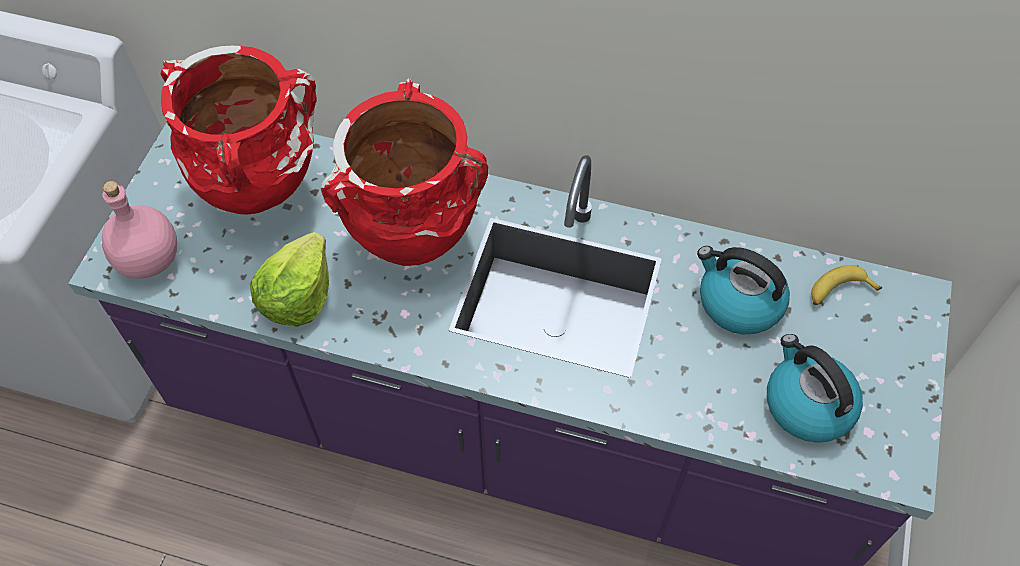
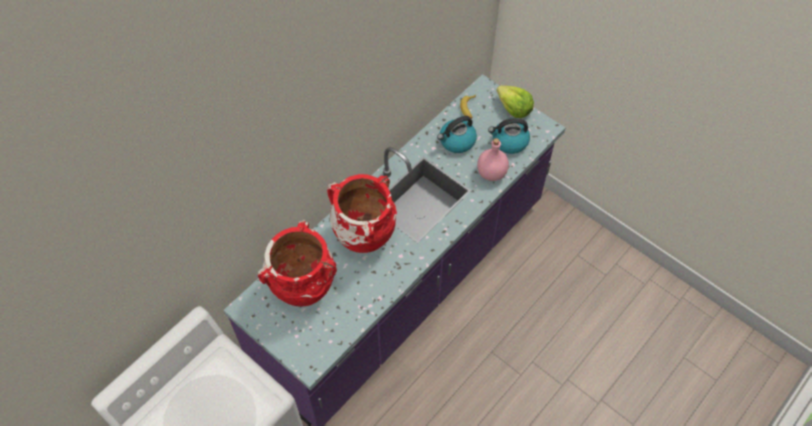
camera: 65 degrees left, 0 degrees up
(150, 259) = (315, 347): pink bottle -> pink bottle (491, 173)
(297, 295) = (369, 293): lettuce -> lettuce (514, 109)

